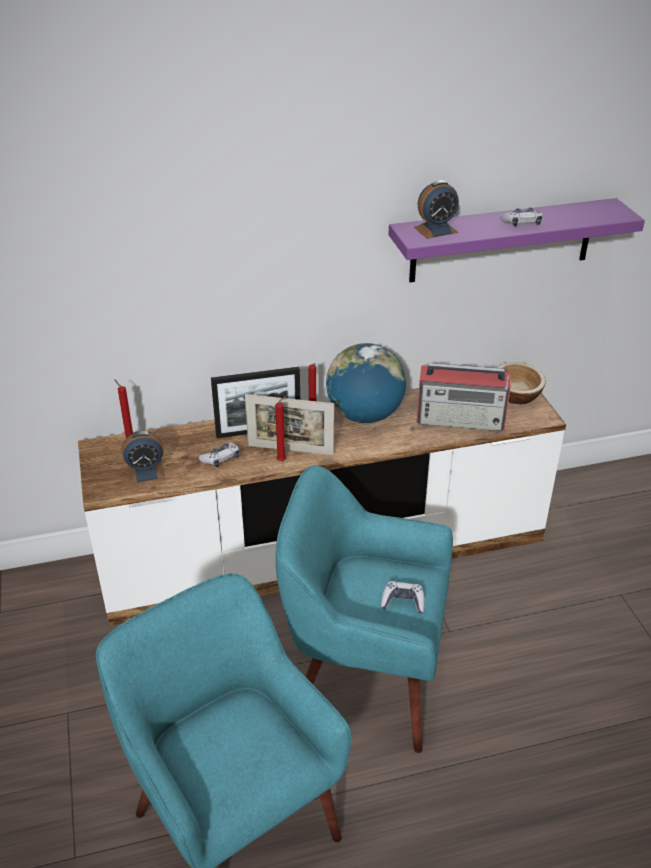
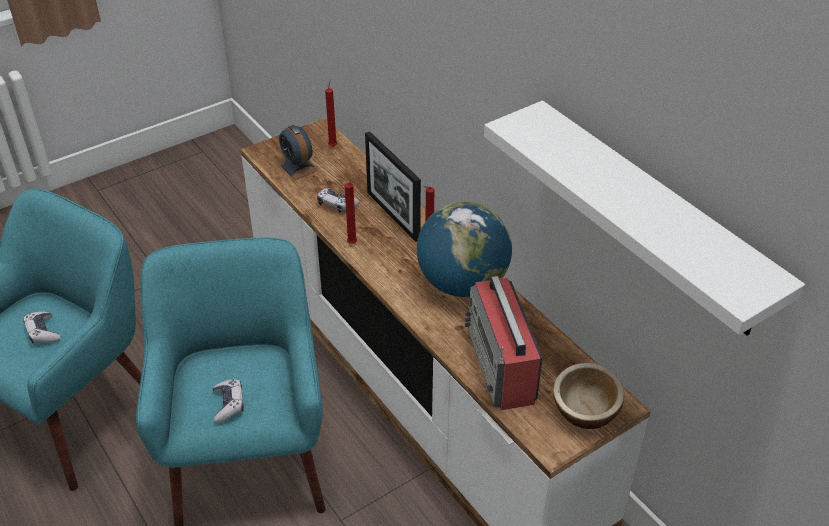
camera: 70 degrees right, 5 degrees up
(290, 450) = (373, 245): picture frame -> none
(435, 230) = (550, 135): alarm clock -> none
(502, 240) = (651, 218): purple shelf -> white shelf
(522, 223) = (625, 200): game controller -> game controller (43, 332)

